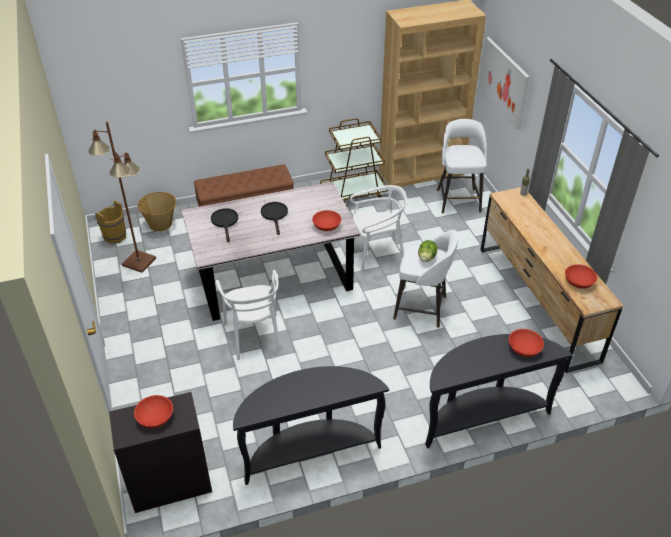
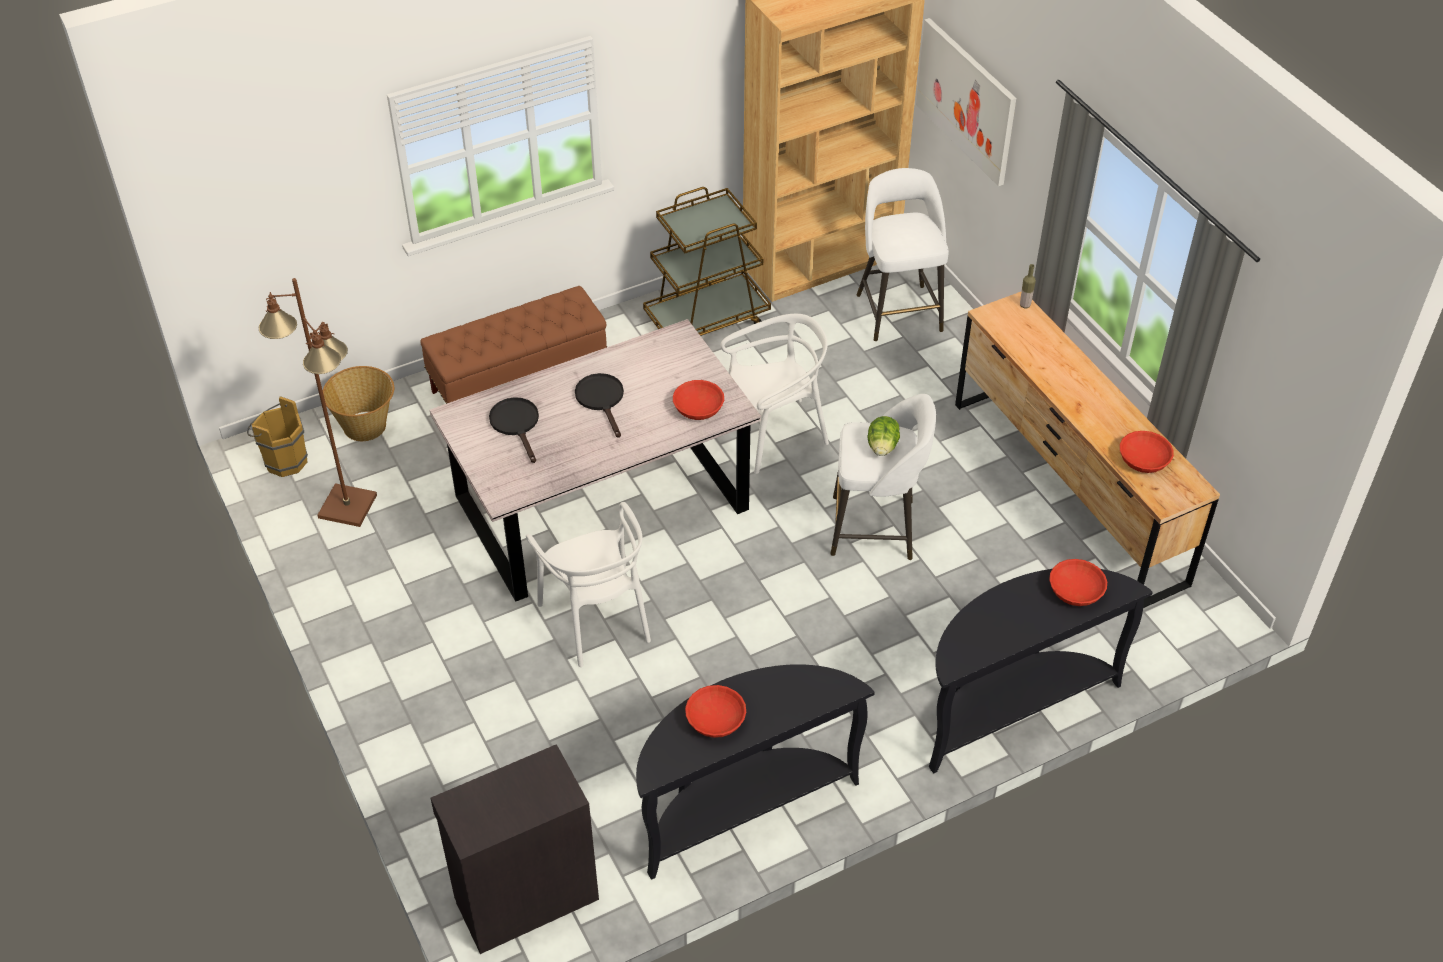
camera: 10 degrees left, 5 degrees up
(155, 417) = (510, 795): red bowl -> red bowl (715, 719)

